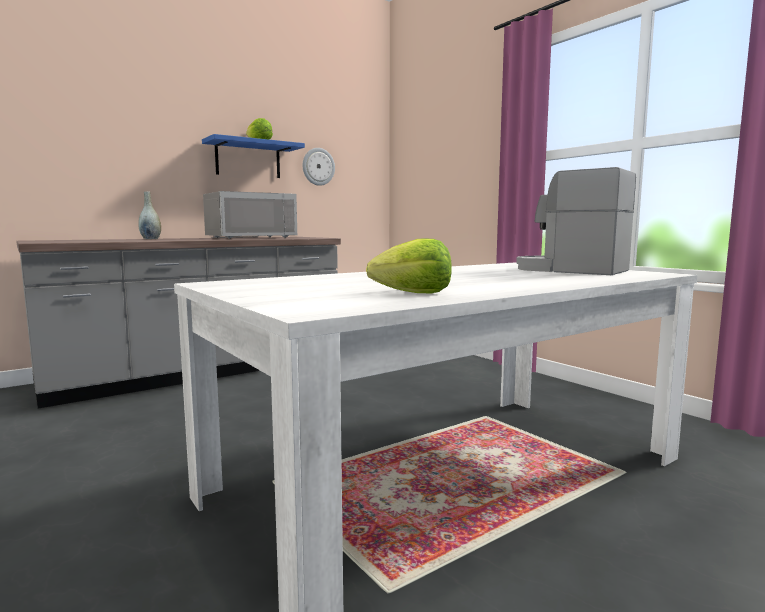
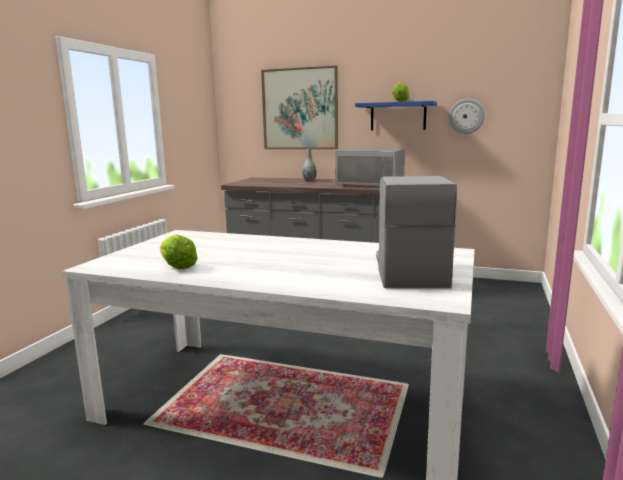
camera: 55 degrees right, 5 degrees up
(105, 135) = (300, 109): none -> picture

